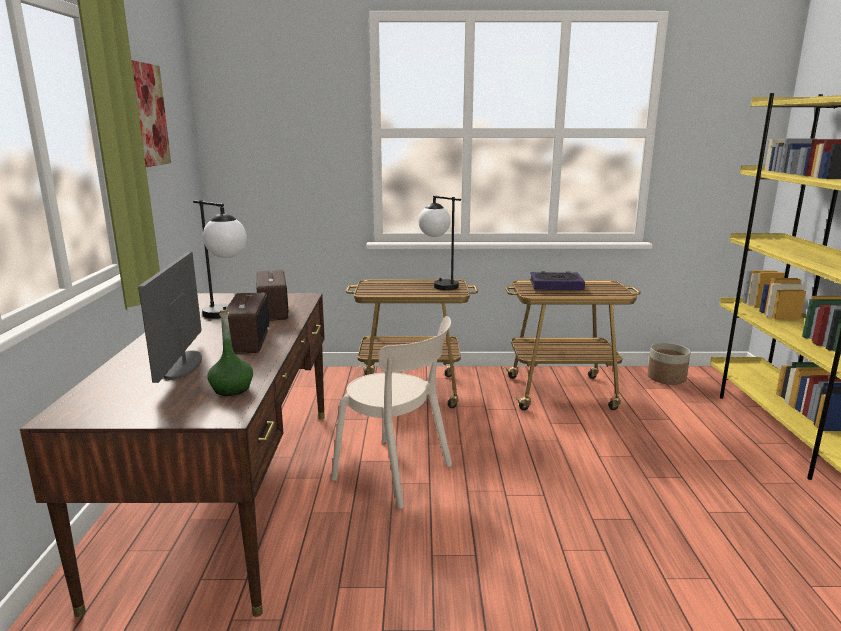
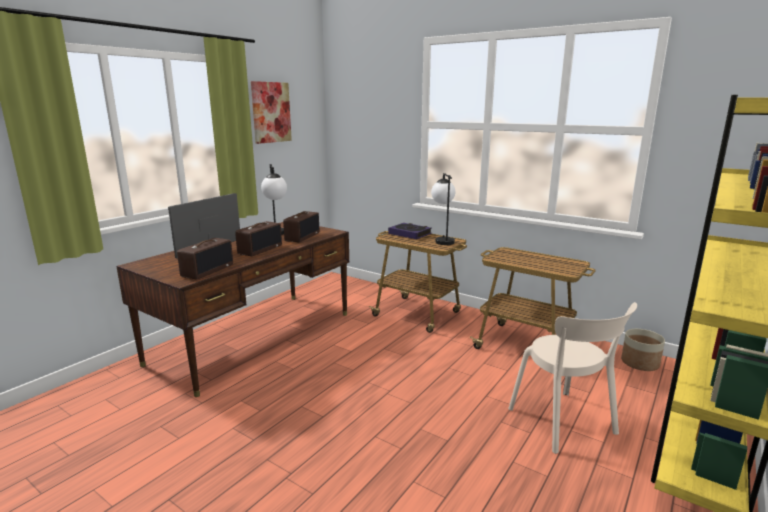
camera: 35 degrees right, 0 degrees up
(231, 389) = (207, 270): green bottle -> radio
(397, 474) = (342, 358): beige chair -> beige chair (564, 424)
(556, 285) = (526, 256): book -> book (410, 234)

